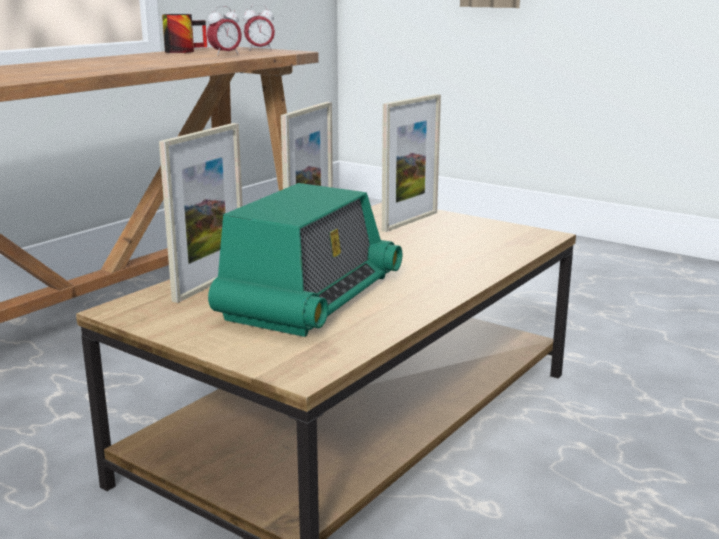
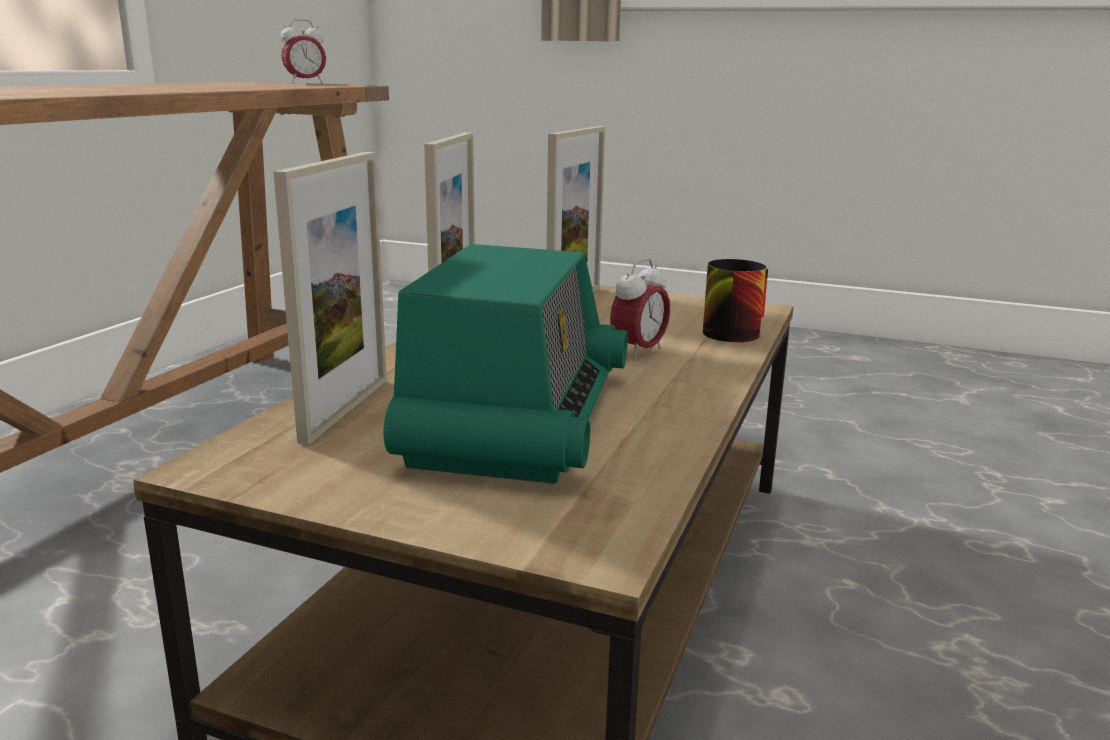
camera: 15 degrees left, 0 degrees up
(183, 51) = (197, 82): mug -> mug (732, 330)
(225, 54) = (264, 85): alarm clock -> alarm clock (638, 352)

